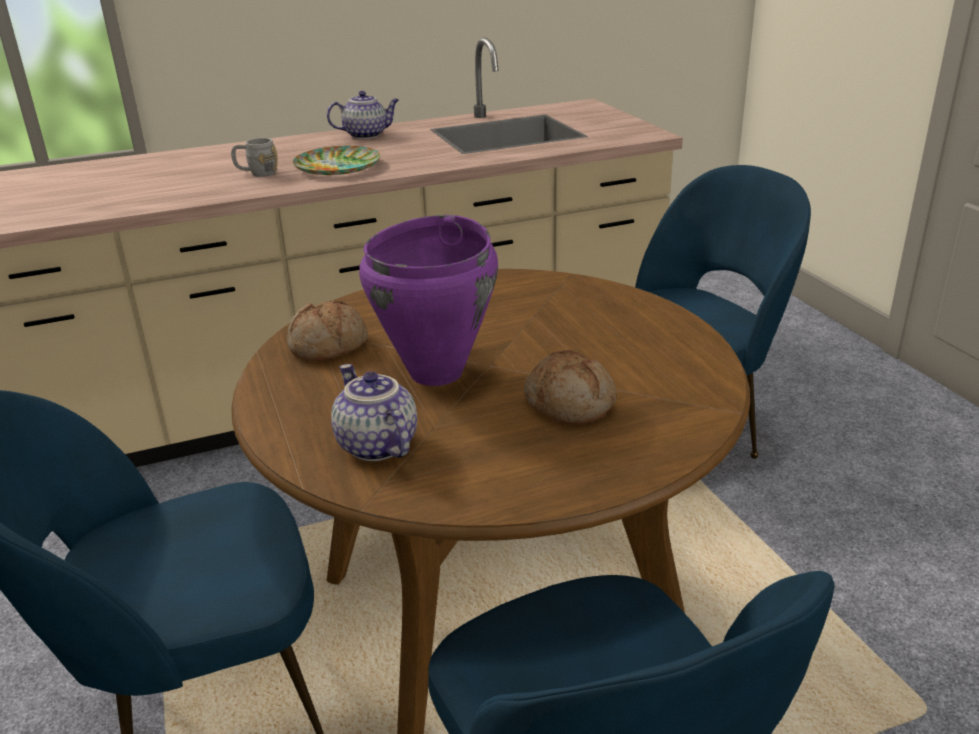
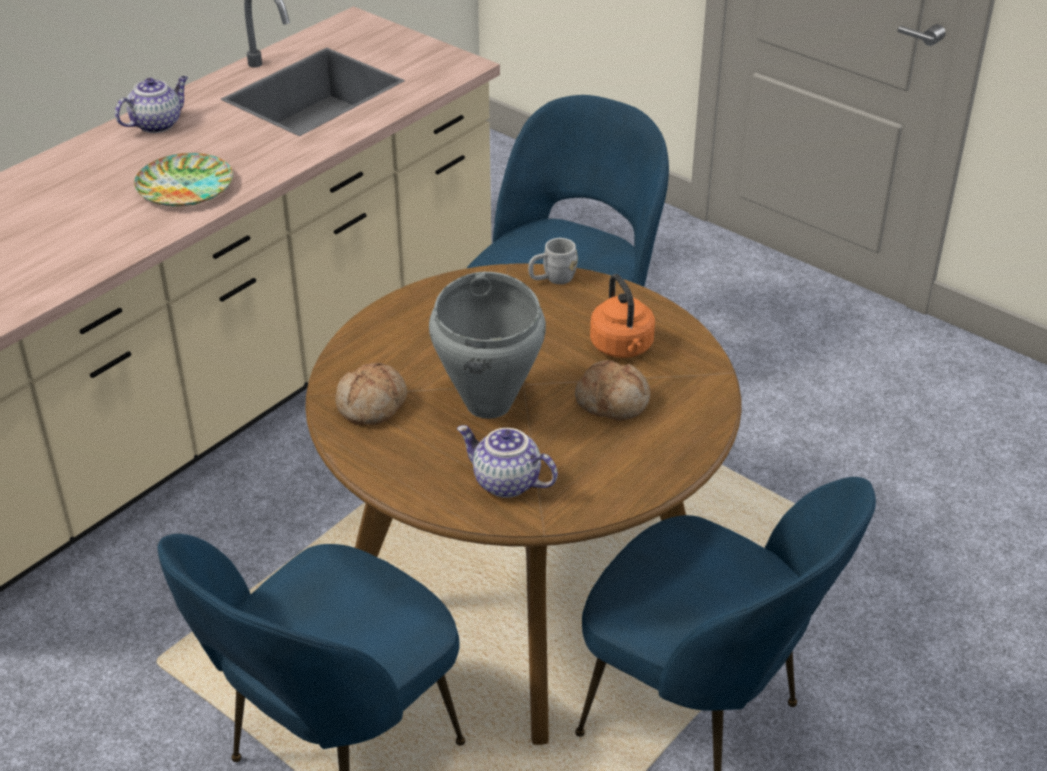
camera: 30 degrees left, 10 degrees up
(257, 173) = (104, 217): grey mug -> grey mug (552, 279)
(437, 372) = (489, 403): purple cooking pot -> grey cooking pot
(627, 360) = (623, 348): none -> orange kettle

